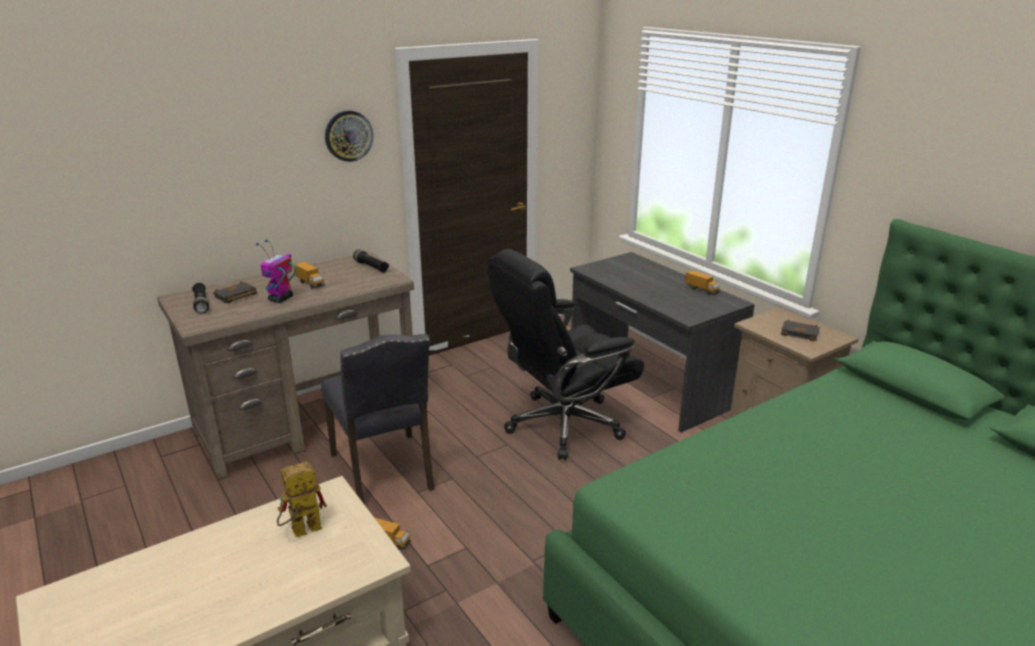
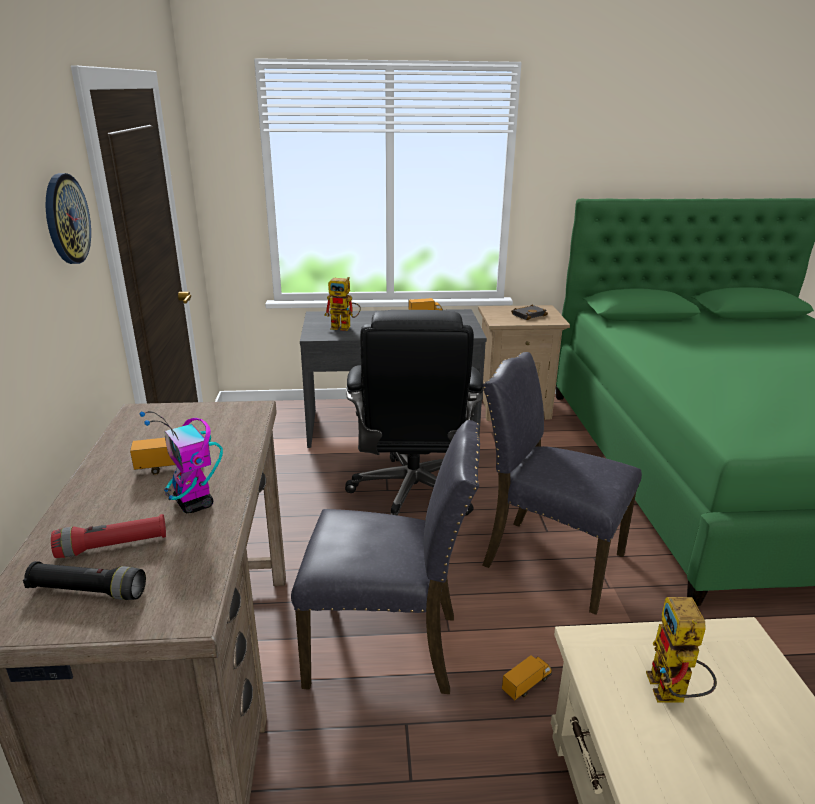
camera: 60 degrees left, 0 degrees up
(235, 296) = (113, 546): black book -> red flashlight
(371, 267) = (185, 414): black flashlight -> none
(539, 518) = (549, 560): none -> grey chair
(620, 272) = (345, 327): none -> toy robot

